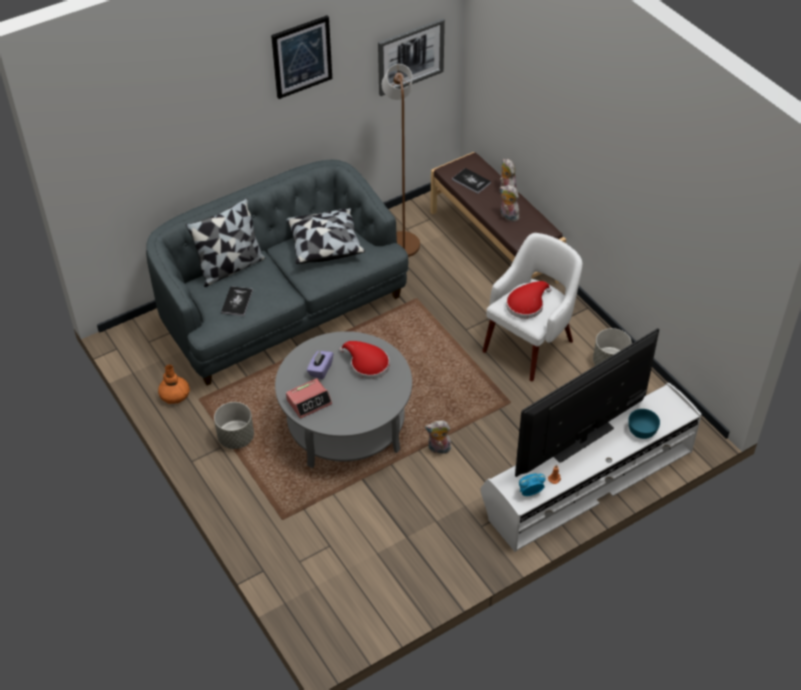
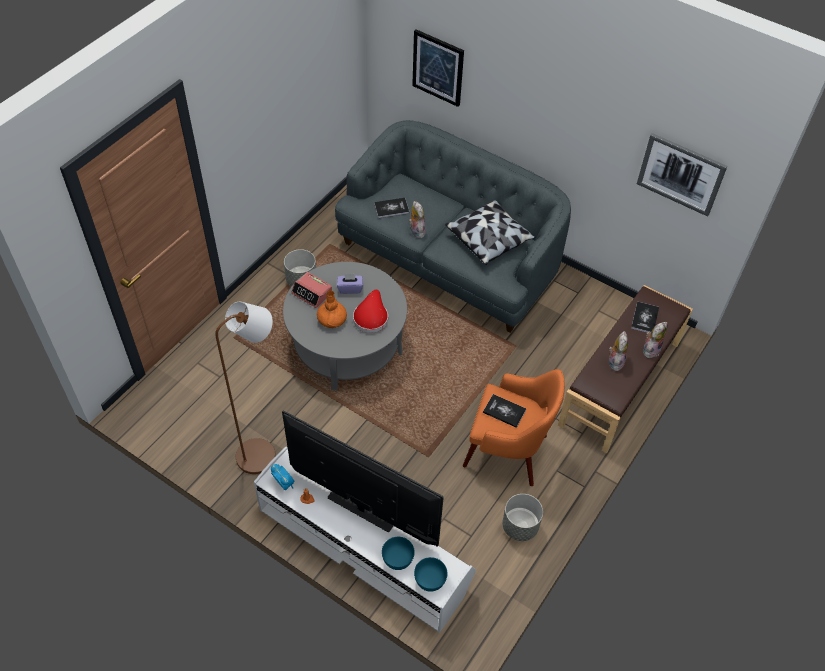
camera: 65 degrees right, 5 degrees up
(174, 395) = (326, 229): orange vase -> orange vase (332, 319)
(230, 267) = (429, 191): pillow -> none
(301, 56) = (575, 85): picture -> picture (438, 67)
(401, 240) = (581, 311): brown floor lamp -> brown floor lamp (263, 453)
(438, 449) = (349, 418): plush toy -> plush toy (416, 231)
(527, 304) = (504, 411): red hat -> book
(529, 345) = (507, 451): white armchair -> orange armchair
(670, 414) = (430, 579): none -> turquoise bowl

